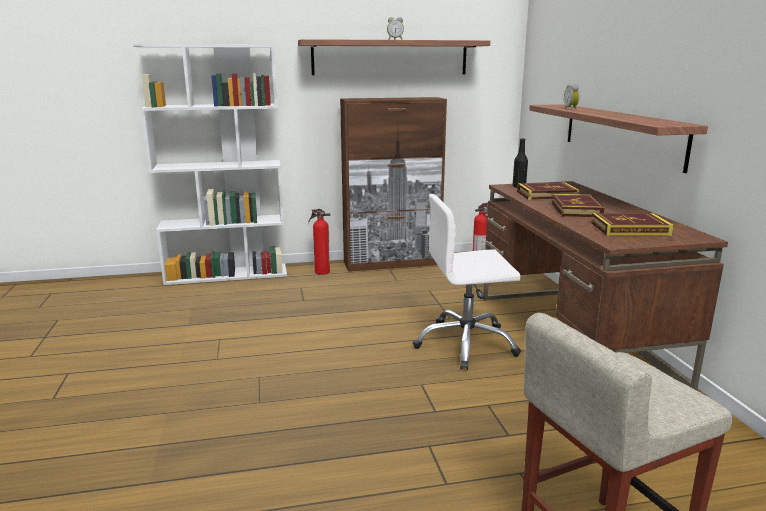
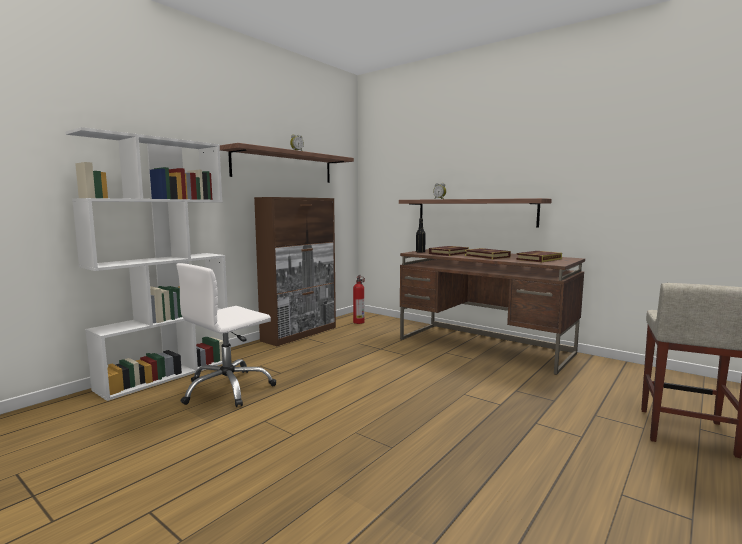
camera: 40 degrees left, 10 degrees down
(321, 272) = (254, 351): fire extinguisher -> none
(466, 344) = (441, 365): white office chair -> white office chair (228, 389)

